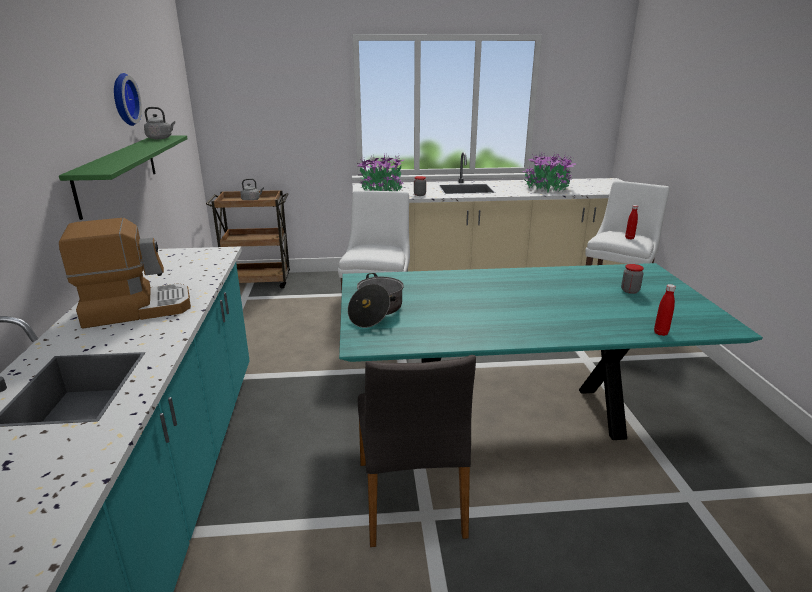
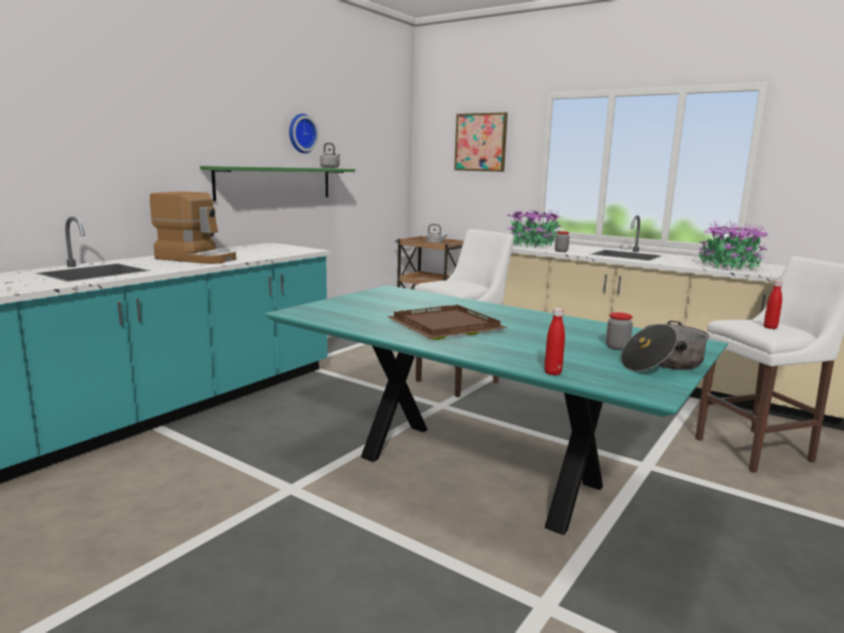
camera: 40 degrees right, 10 degrees down
(282, 85) = (481, 142): none -> picture
(376, 312) = (348, 303): cooking pot -> cooking pot (662, 364)
(412, 498) = (299, 475): grey chair -> none
(506, 311) = (445, 326): none -> brown tray

